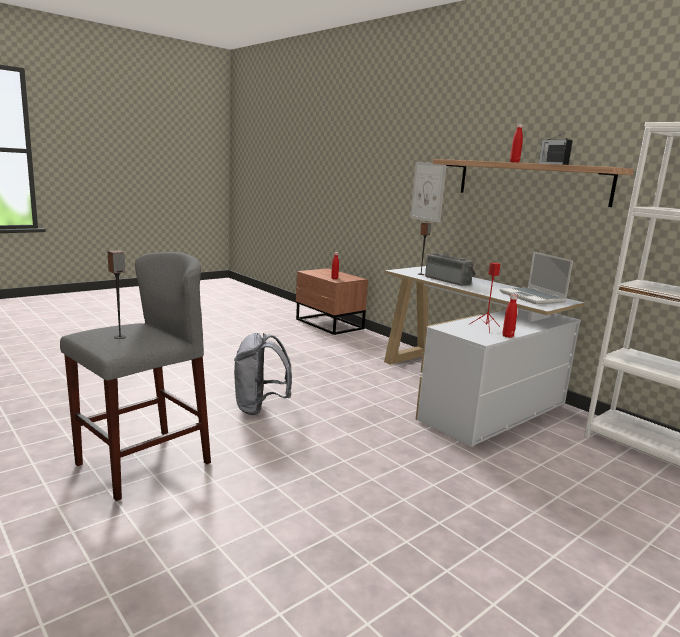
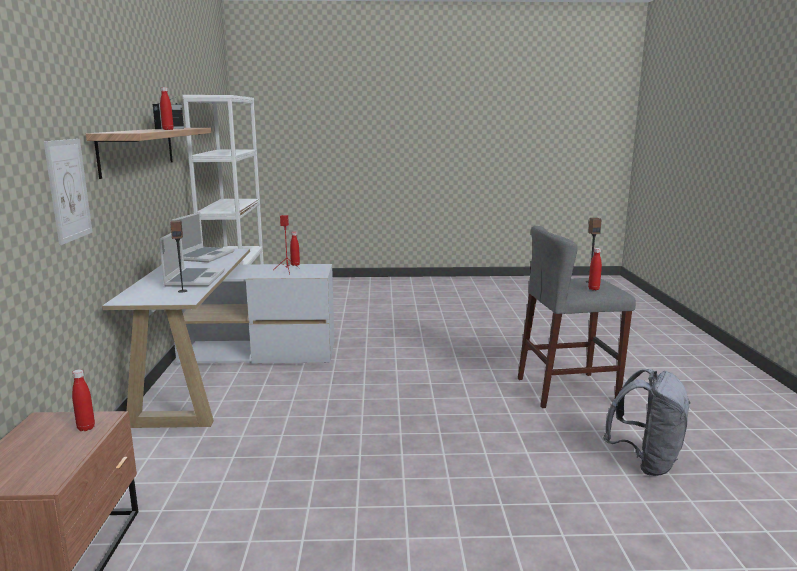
camera: 140 degrees left, 0 degrees up
(114, 327) = (593, 289): none -> red bottle
(260, 408) = (438, 408): grey backpack -> grey backpack (645, 462)
(449, 281) = (194, 279): radio -> laptop

